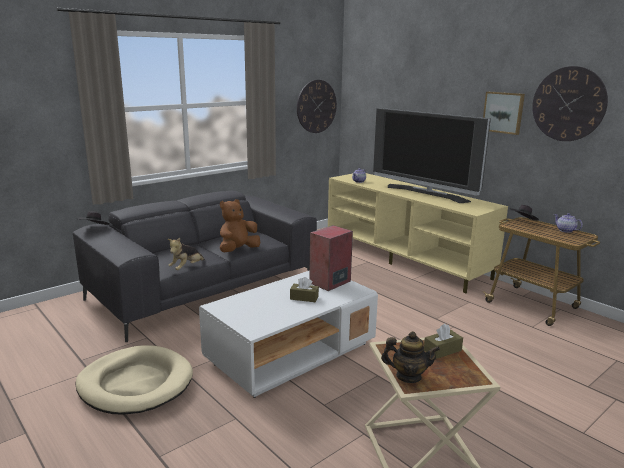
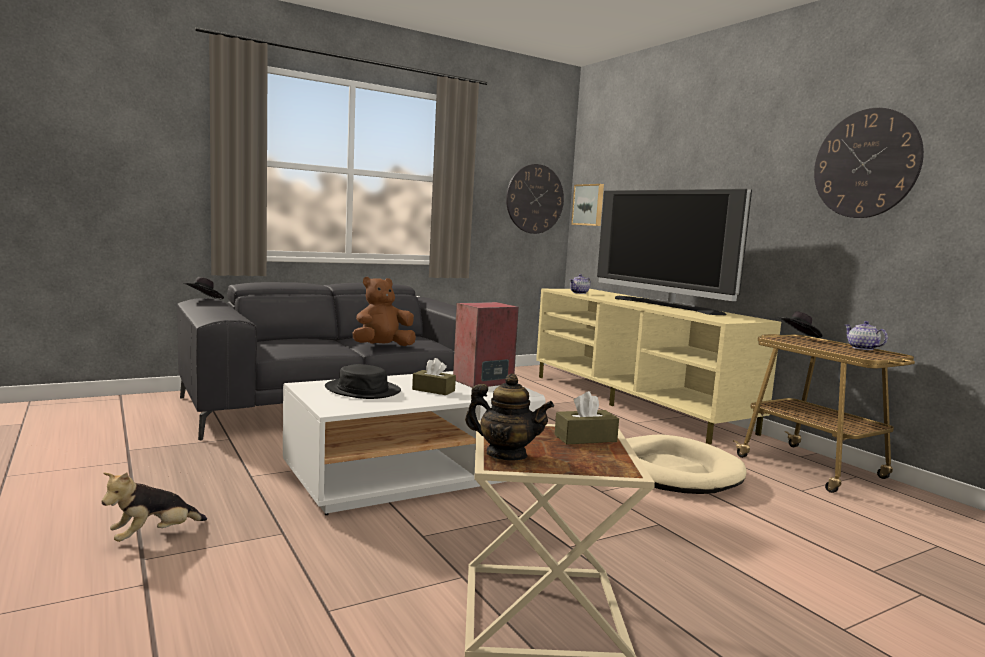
camera: 10 degrees right, 10 degrees down
(135, 383) = (177, 480): beige dog bed -> beige dog bed (670, 471)
(186, 268) = (301, 354): plush toy -> plush toy (153, 536)
(258, 305) = (363, 390): none -> black hat
(503, 112) = (775, 187): picture -> picture (589, 205)

